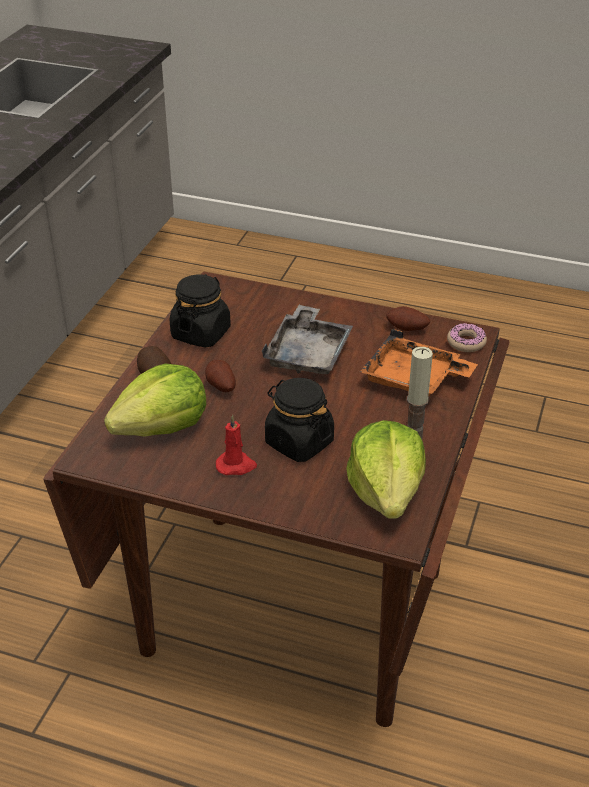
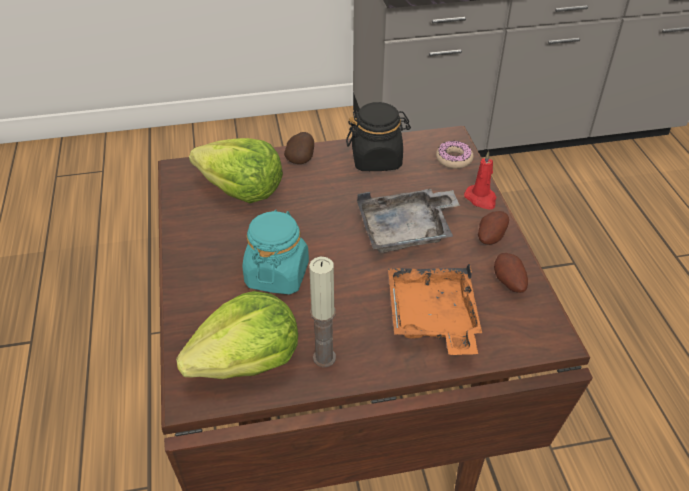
camera: 60 degrees right, 5 degrees up
(220, 386) = (316, 198): potato -> potato (490, 236)
(236, 465) = (221, 249): red candle -> red candle (481, 199)
(298, 442) = (277, 274): black jar -> turquoise jar
(466, 342) = (532, 337): donut -> donut (454, 159)

